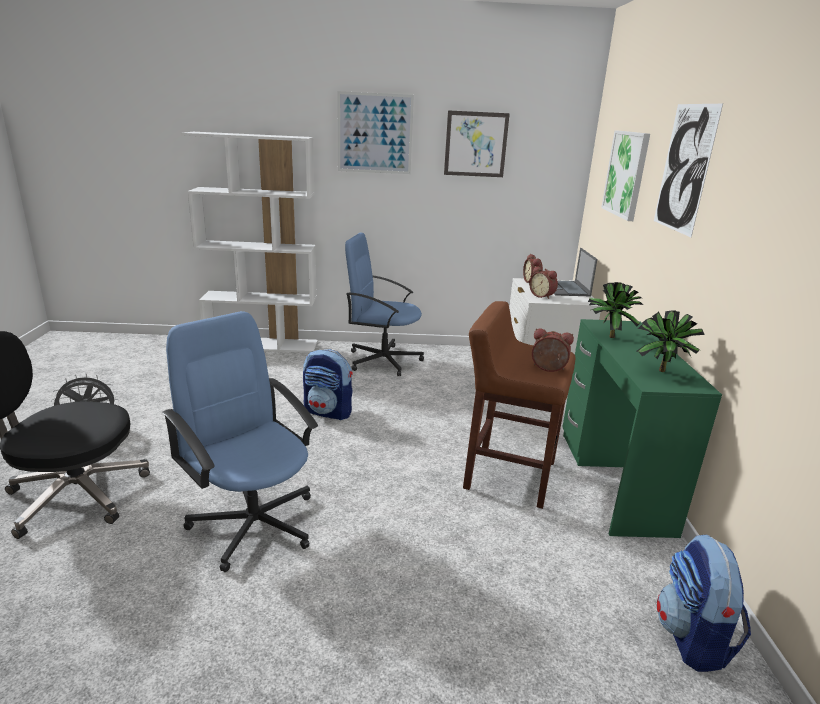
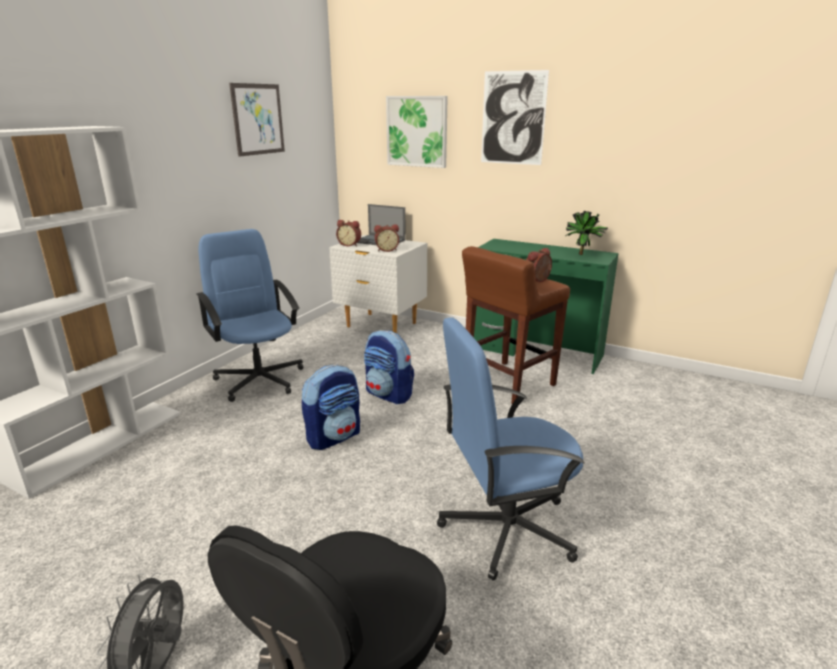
camera: 60 degrees left, 0 degrees up
(375, 133) = (164, 115): picture -> none
(382, 360) = (259, 379): blue office chair -> blue office chair turned 105 degrees clockwise
(608, 336) = (515, 250): potted plant -> none
(692, 639) = (686, 384): backpack -> backpack (389, 394)

